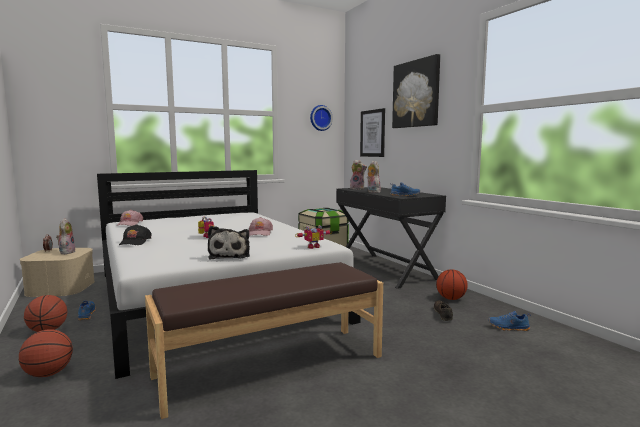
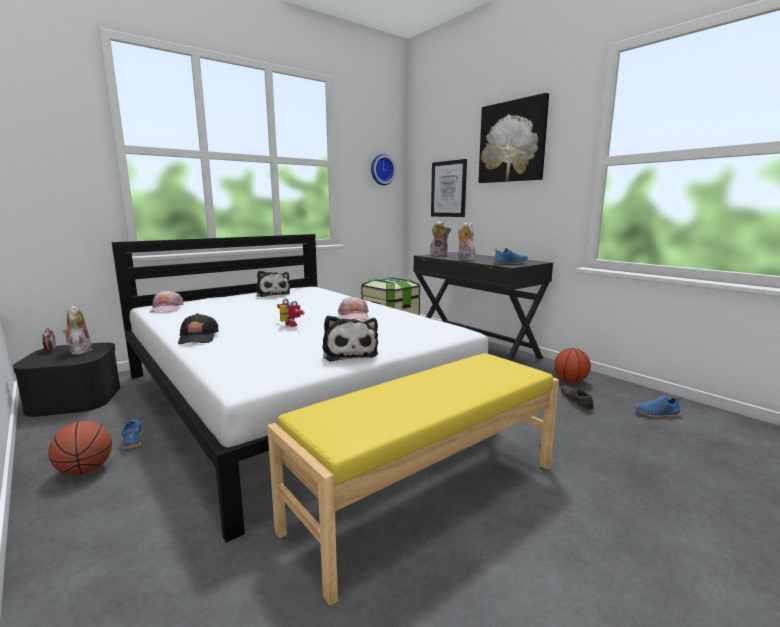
camera: 10 degrees left, 5 degrees up
(48, 374) = (118, 546): basketball -> none
(61, 287) = (75, 398): beige storage box -> black storage box
(215, 216) = (272, 294): none -> plush toy
(270, 365) = (426, 495): brown bench -> yellow bench
(312, 247) = (441, 334): toy robot -> none

